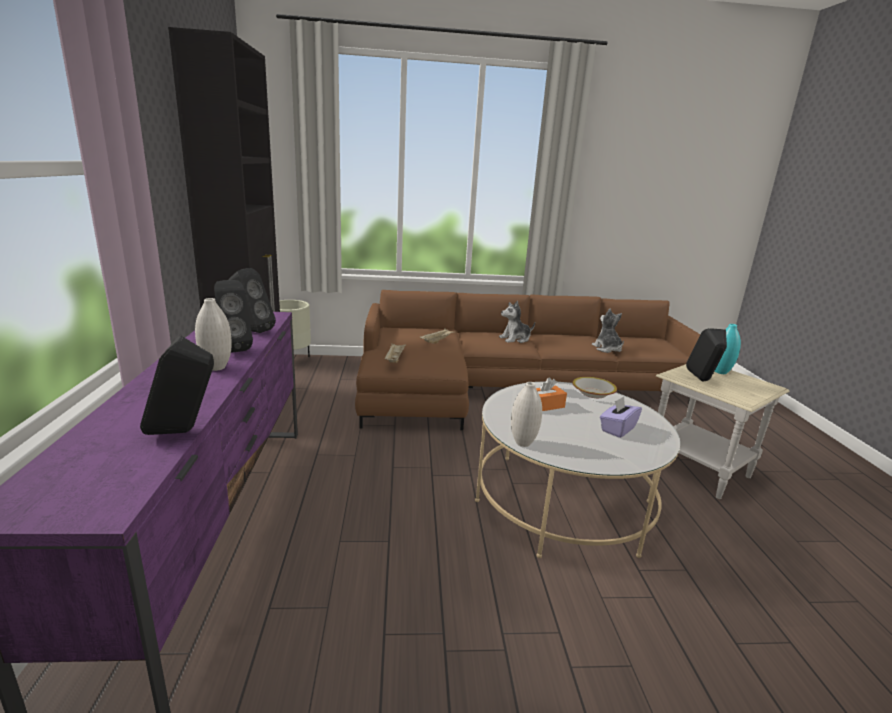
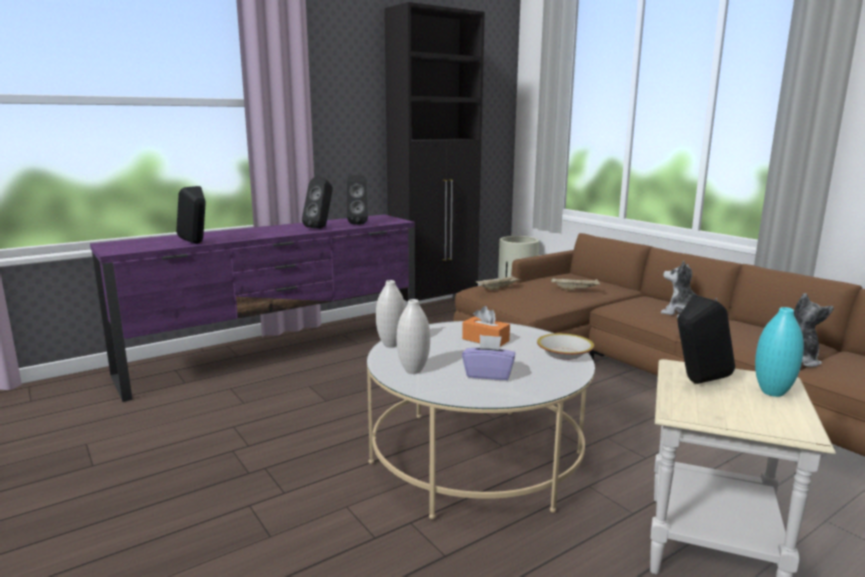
camera: 60 degrees right, 5 degrees down
(216, 367) = (285, 231): white vase -> white vase (413, 370)

